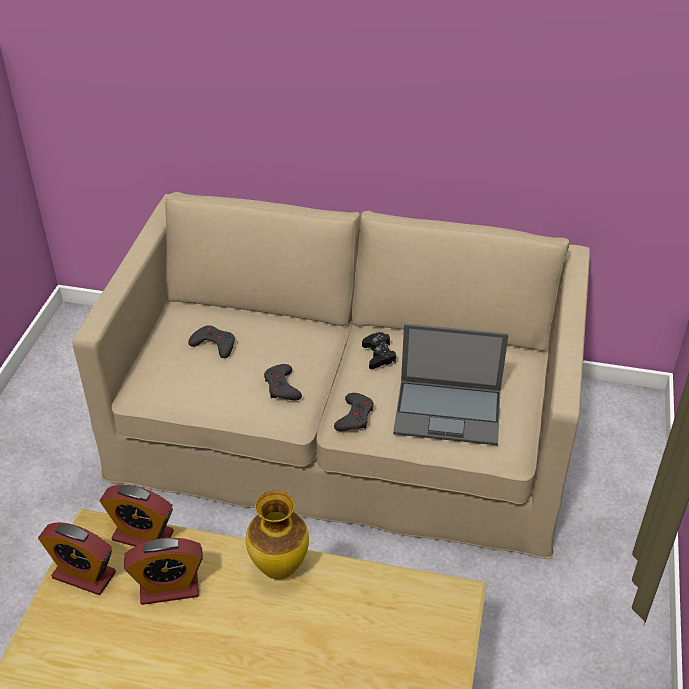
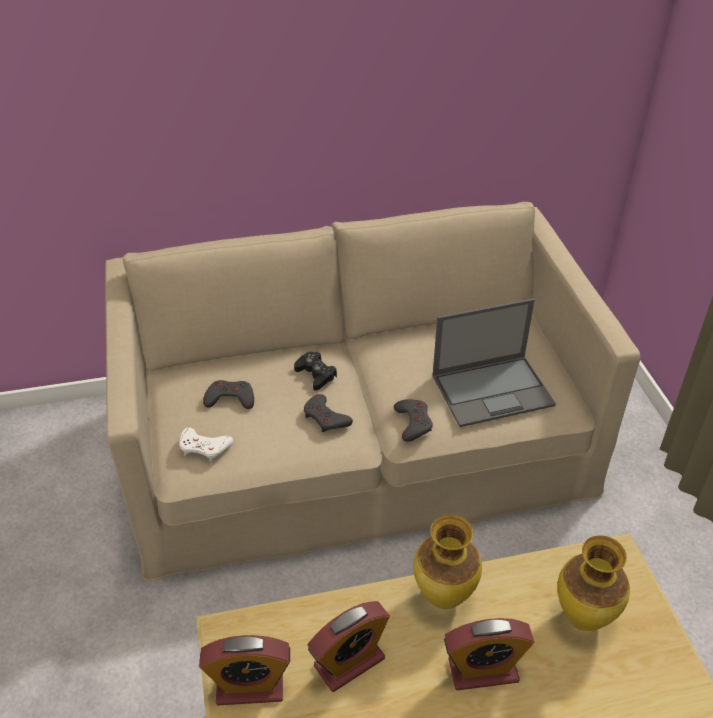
camera: 25 degrees left, 0 degrees up
(143, 536) = (285, 619): alarm clock -> alarm clock (483, 670)
(167, 378) = (204, 447): none -> white game controller
(379, 355) = (395, 358): black game controller -> black game controller (316, 374)
(387, 633) = (584, 617): none -> vase

